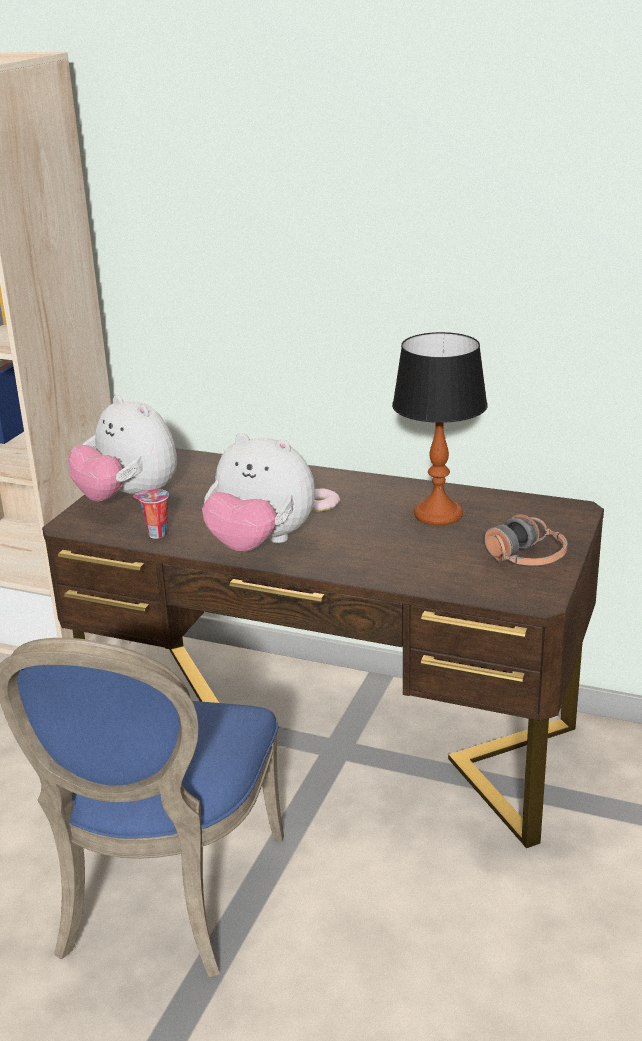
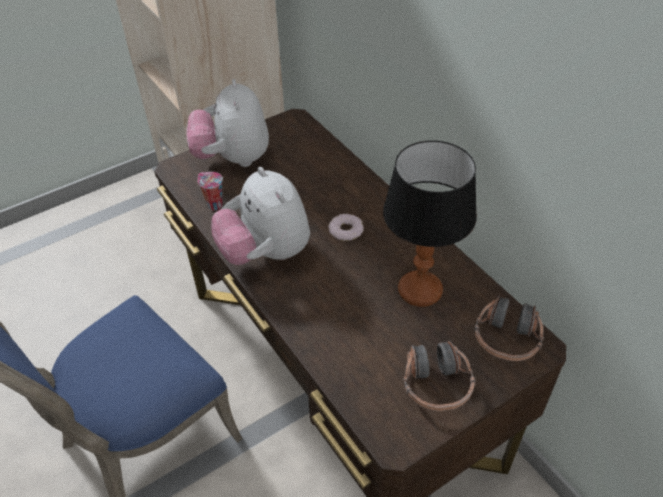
camera: 35 degrees right, 20 degrees up
(545, 514) = (506, 338): none -> headphones

